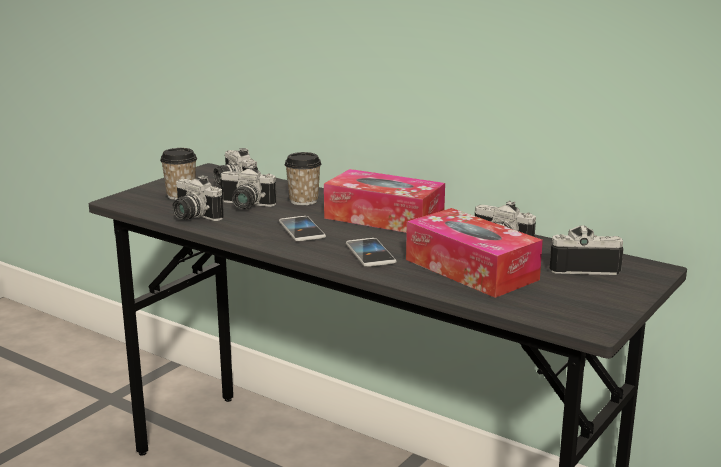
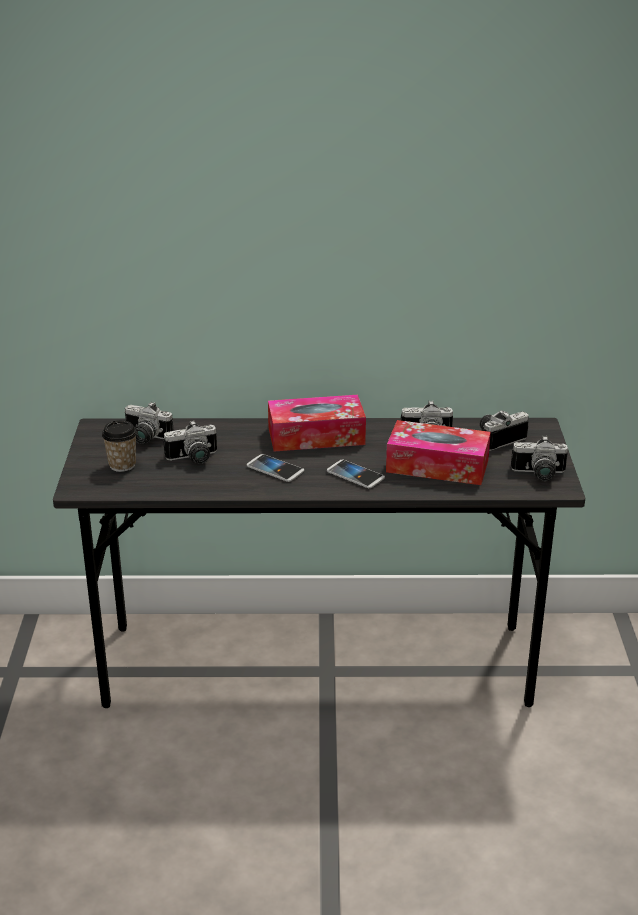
camera: 35 degrees left, 10 degrees up
(191, 217) = (169, 485): camera -> camera (539, 475)
(303, 201) = (231, 438): cup -> none

